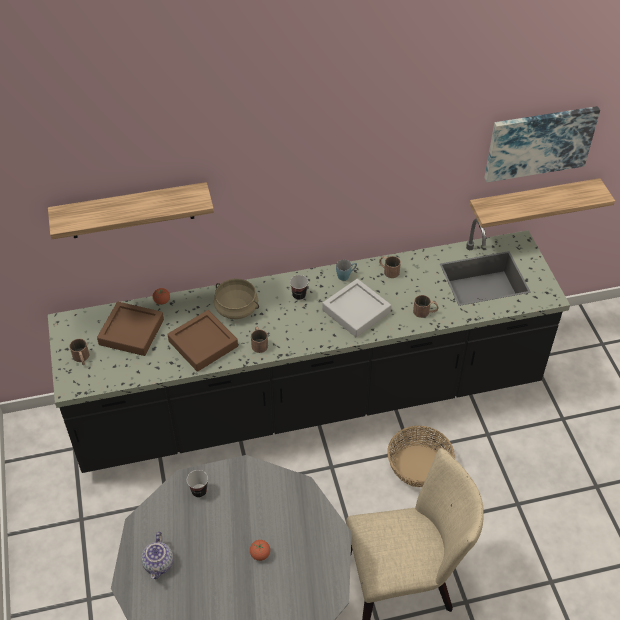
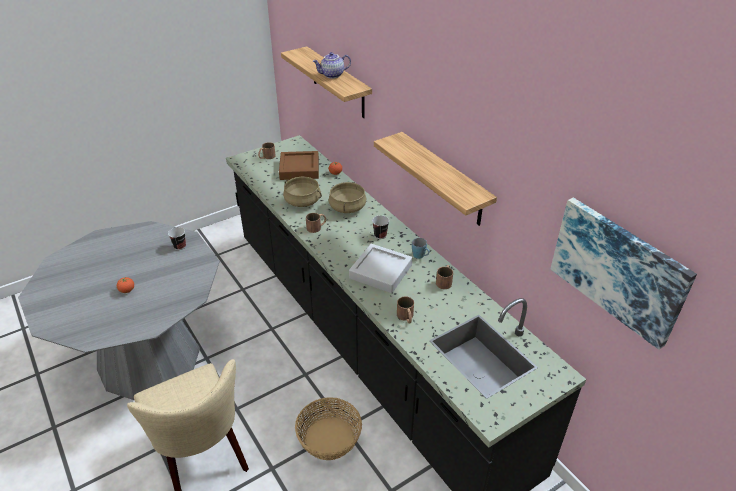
camera: 70 degrees right, 10 degrees down
(159, 564) = (115, 245): teapot -> teapot (332, 75)
(203, 344) = (303, 201): brown tray -> beige cooking pot
(532, 203) = (600, 350): shelf -> shelf (444, 179)

